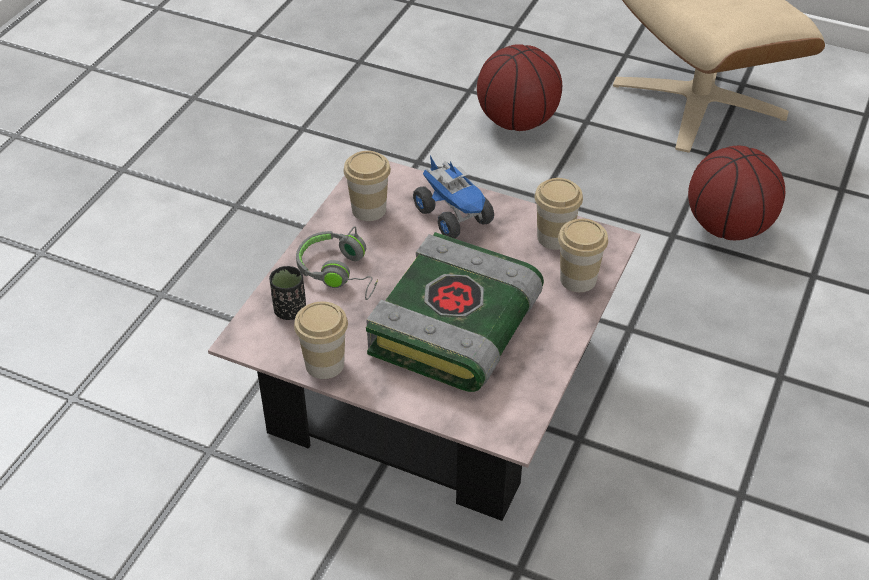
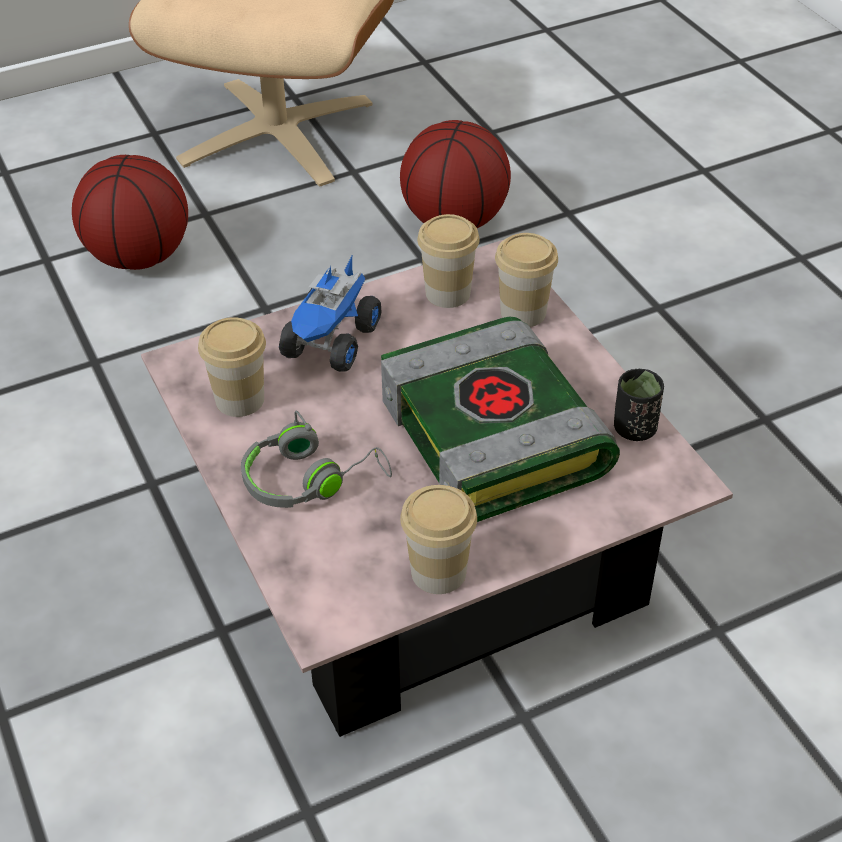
camera: 50 degrees left, 0 degrees up
(290, 310) = (322, 555): black cup -> black cup (634, 429)
(454, 216) = (332, 342): toy truck -> toy truck turned 105 degrees clockwise

